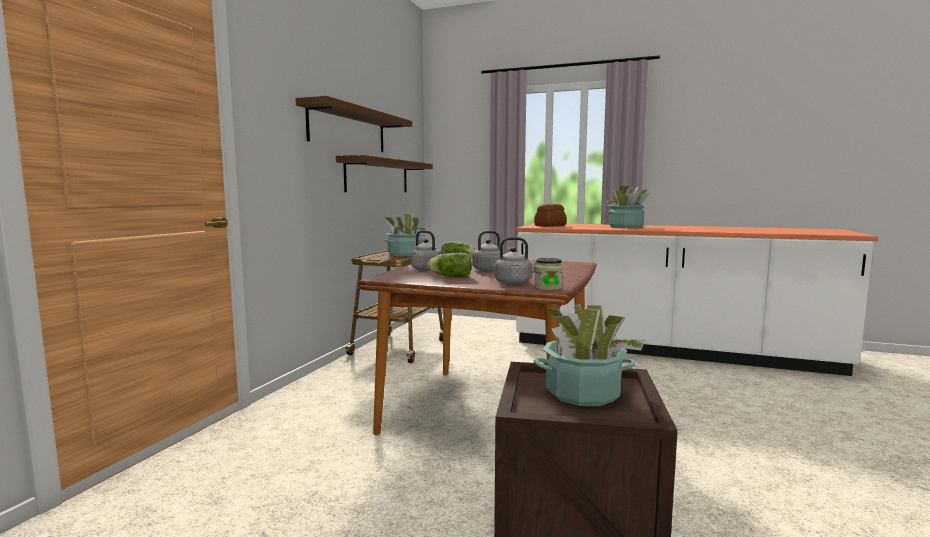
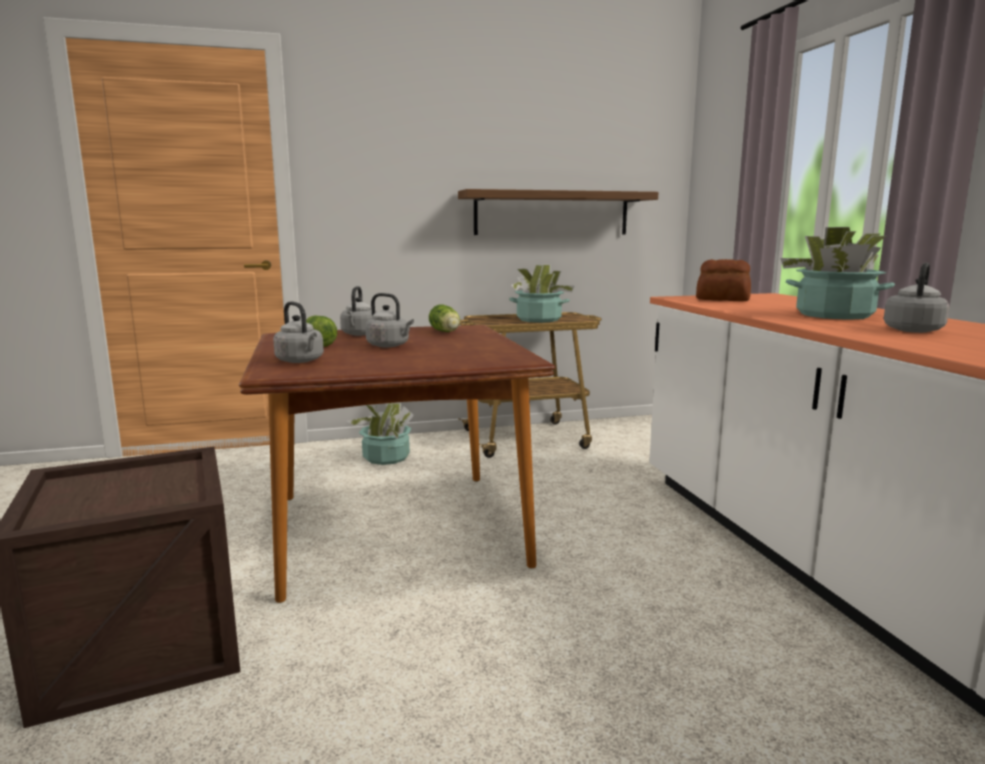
camera: 55 degrees right, 5 degrees up
(348, 129) = (487, 156): shelf -> none
(548, 288) = (274, 372): jar -> none
(583, 393) = (132, 493): potted plant -> potted plant (386, 458)
(676, 228) = (913, 330): none -> grey kettle

